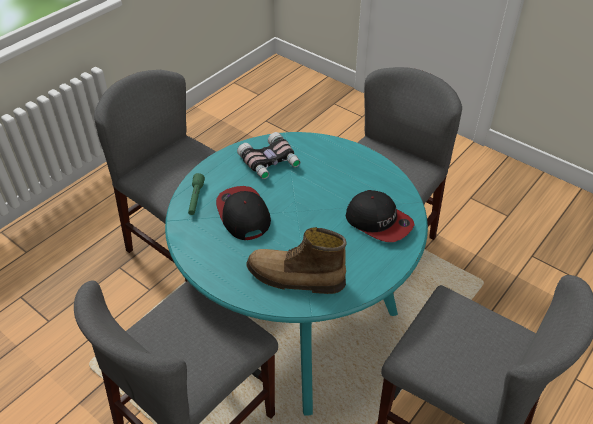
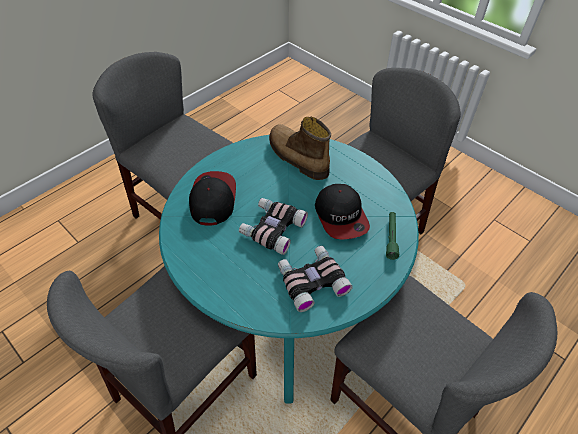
camera: 175 degrees left, 5 degrees up
(295, 278) = (297, 158): boot -> boot turned 150 degrees counterclockwise
(311, 199) = (272, 228): none -> binoculars
(378, 222) = (212, 199): cap -> cap turned 45 degrees clockwise

